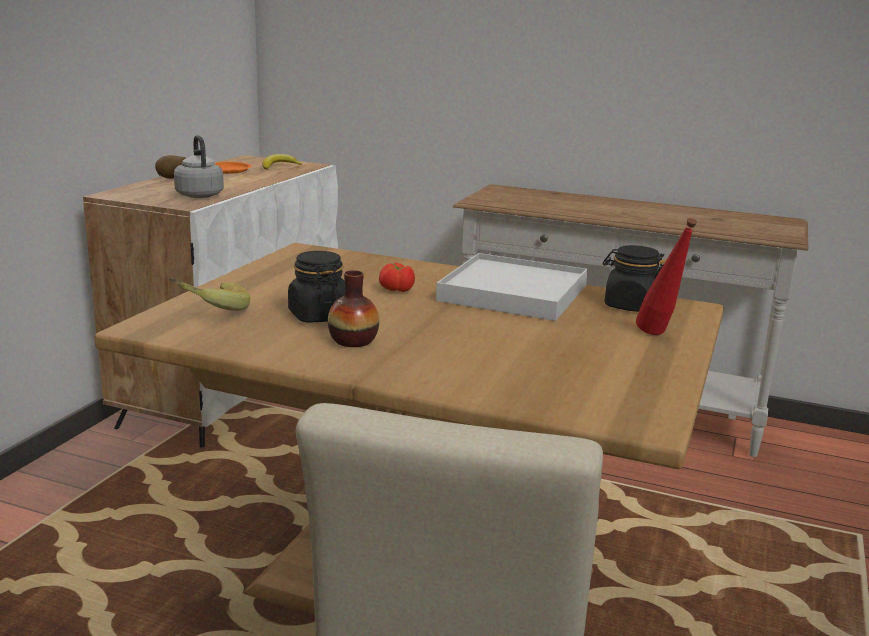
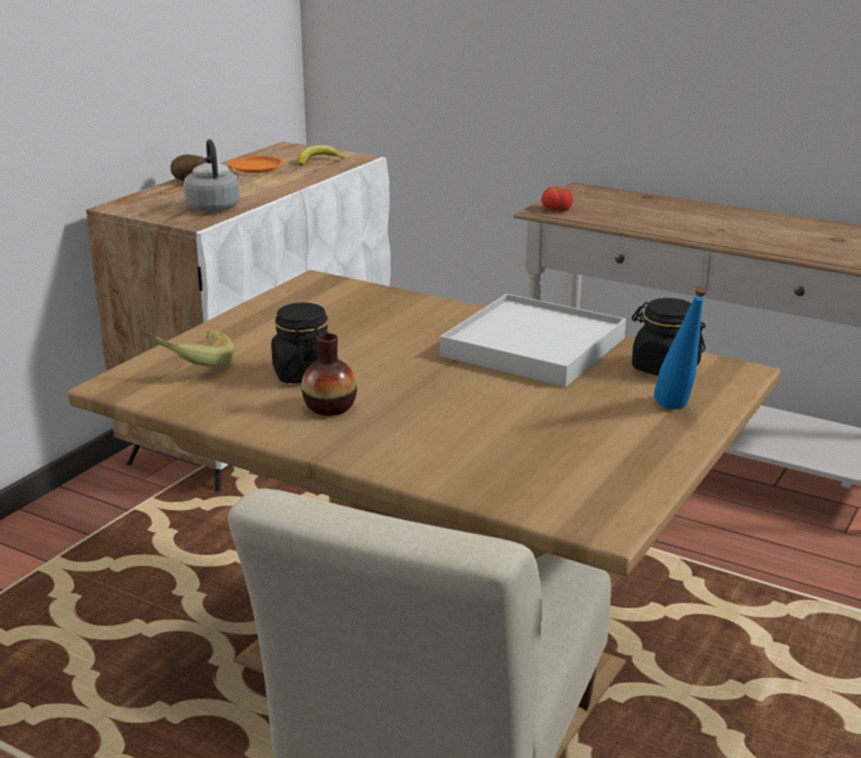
camera: 10 degrees right, 5 degrees up
(396, 289) = (401, 339): tomato -> tomato (556, 209)
(659, 336) = (677, 411): red bottle -> blue bottle

